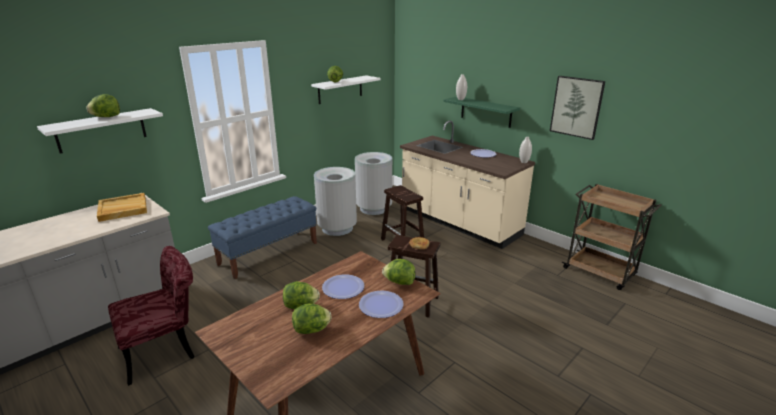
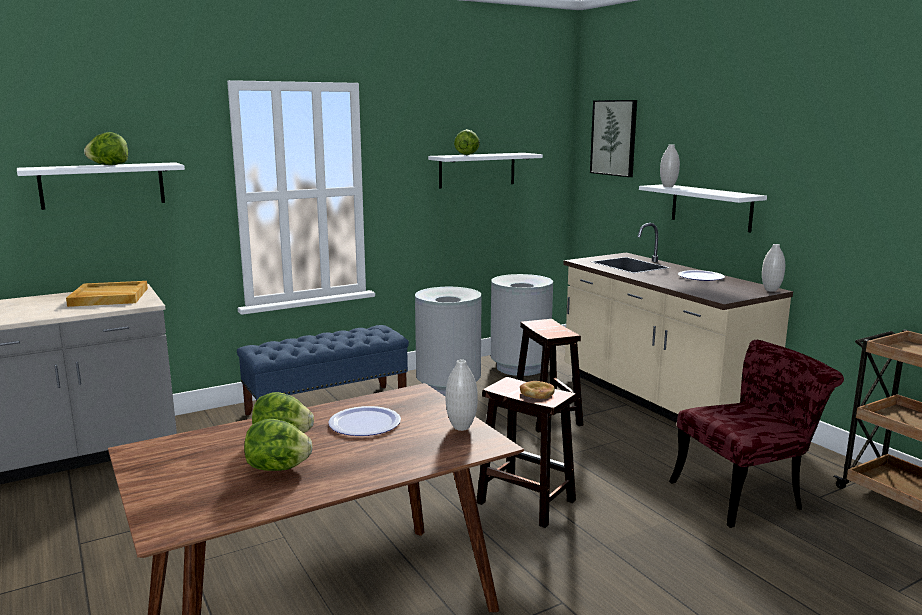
camera: 15 degrees right, 10 degrees down
(166, 349) = (115, 510): red chair -> red chair (746, 493)
(381, 305) = (411, 452): plate -> none
(399, 282) = (461, 427): lettuce -> white vase
(486, 112) = (711, 207): green shelf -> white shelf
(576, 107) = (865, 187): picture -> picture (614, 138)

